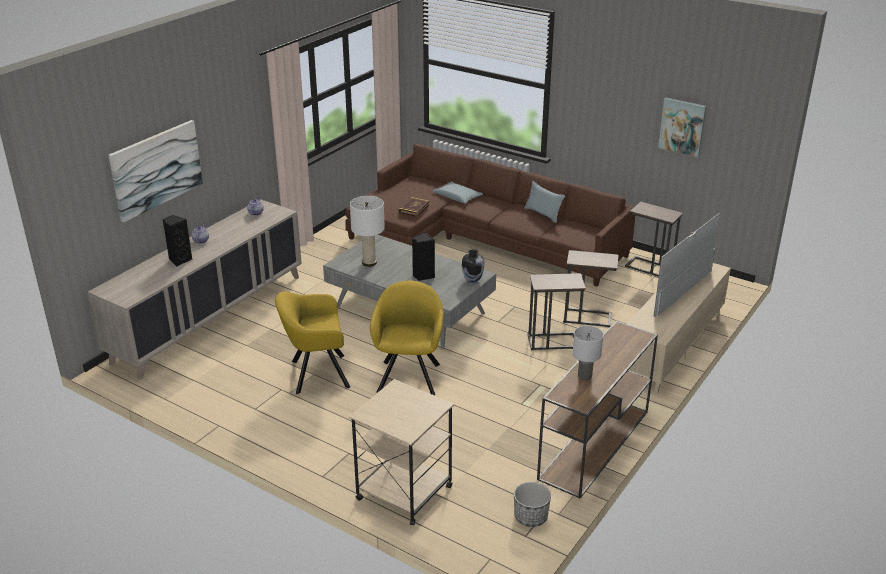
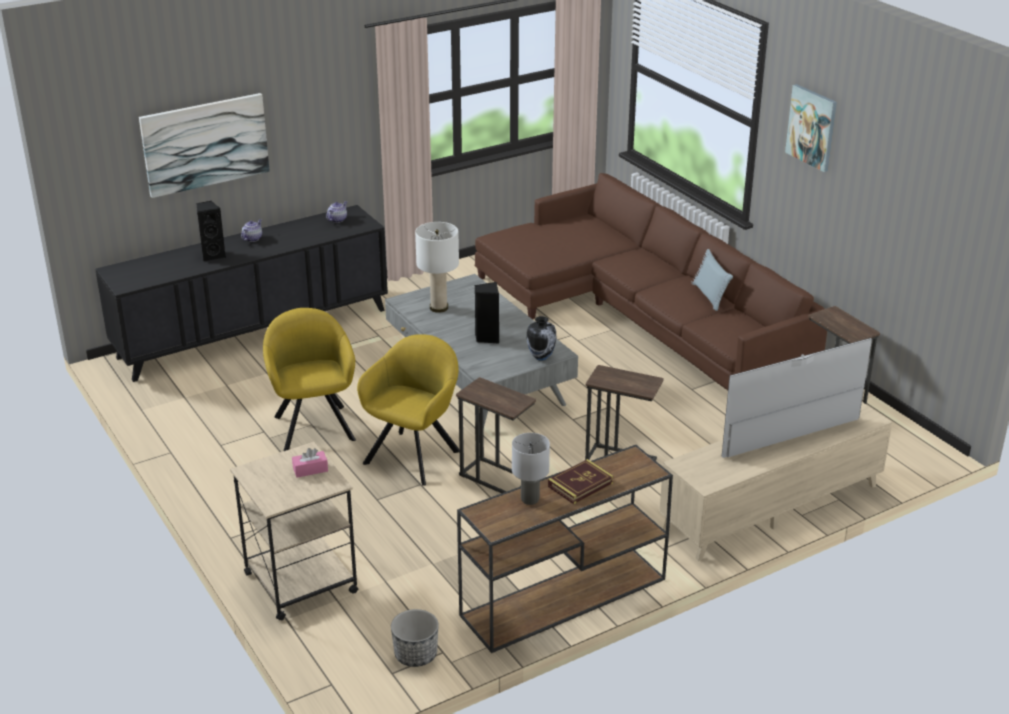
camera: 25 degrees right, 0 degrees up
(209, 318) = (253, 333): beige cabinet -> black cabinet
(315, 374) = (313, 425): yellow armchair -> yellow armchair turned 60 degrees clockwise
(411, 400) = (310, 469): none -> pink tissue box
(414, 209) = (552, 255): book -> book (580, 485)
(457, 196) = (621, 250): blue pillow -> none
(586, 318) = (689, 444): brown side table -> brown side table (495, 478)
(682, 126) = (897, 210): picture -> picture (812, 127)

